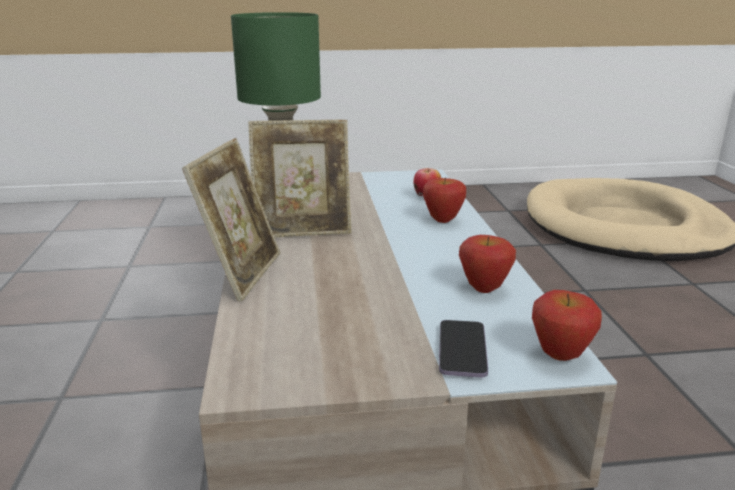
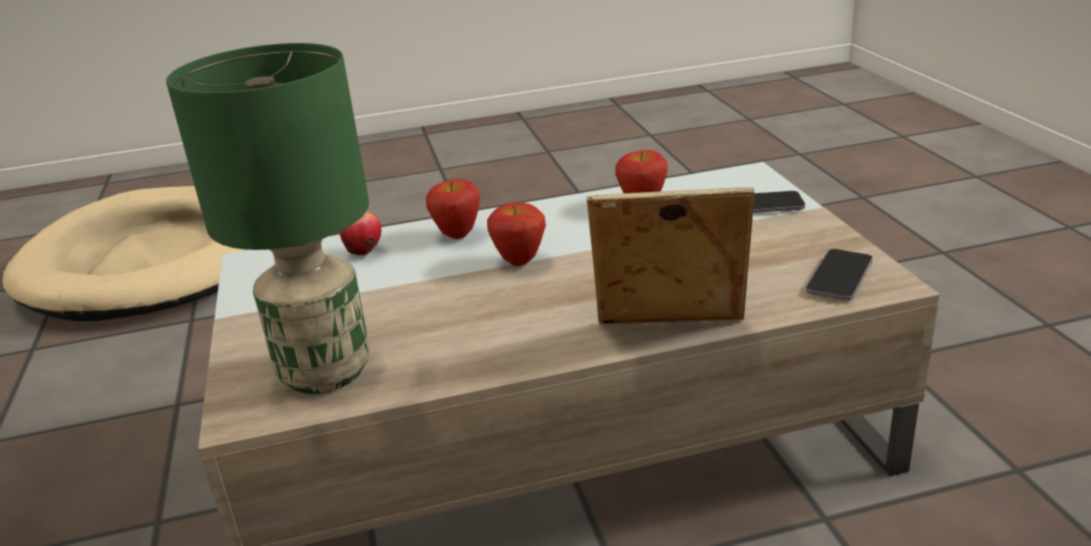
camera: 95 degrees left, 5 degrees up
(272, 360) = (839, 277): none -> phone
(303, 230) = (507, 321): picture frame -> none
(560, 356) = (743, 175): apple -> apple (520, 262)

